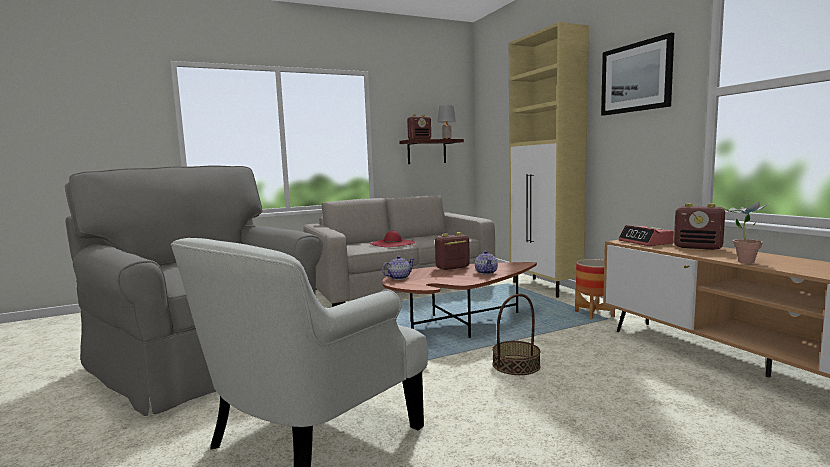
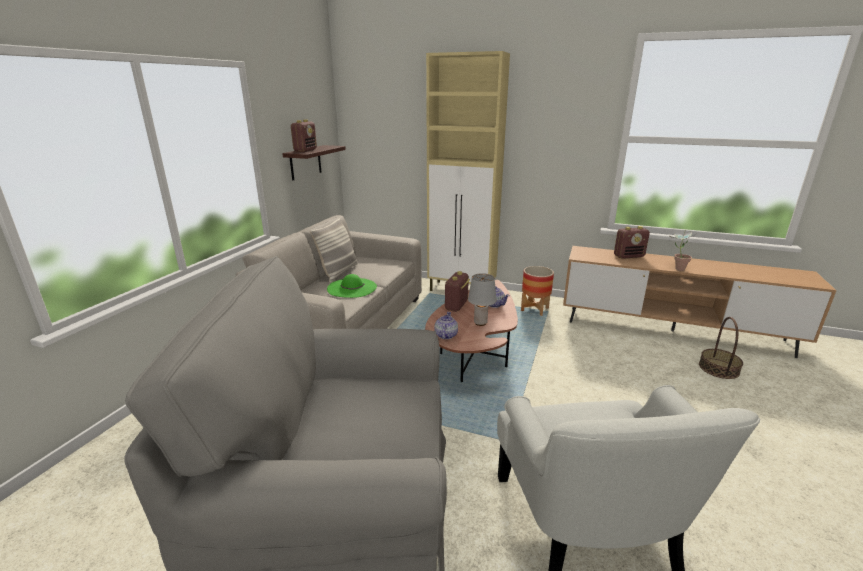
camera: 45 degrees left, 15 degrees up
(392, 243) = (352, 288): red hat -> green hat
(408, 238) = (338, 272): none -> pillow
(447, 139) = (328, 147): grey table lamp -> grey table lamp (480, 323)
(516, 365) = (573, 379): basket -> basket (719, 368)
(636, 77) = (557, 113): picture -> none
(645, 242) = (593, 255): alarm clock -> none

